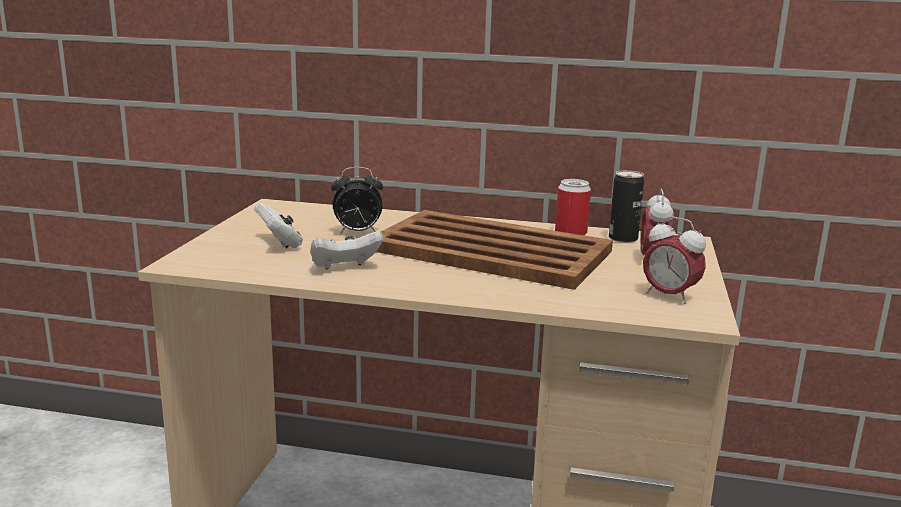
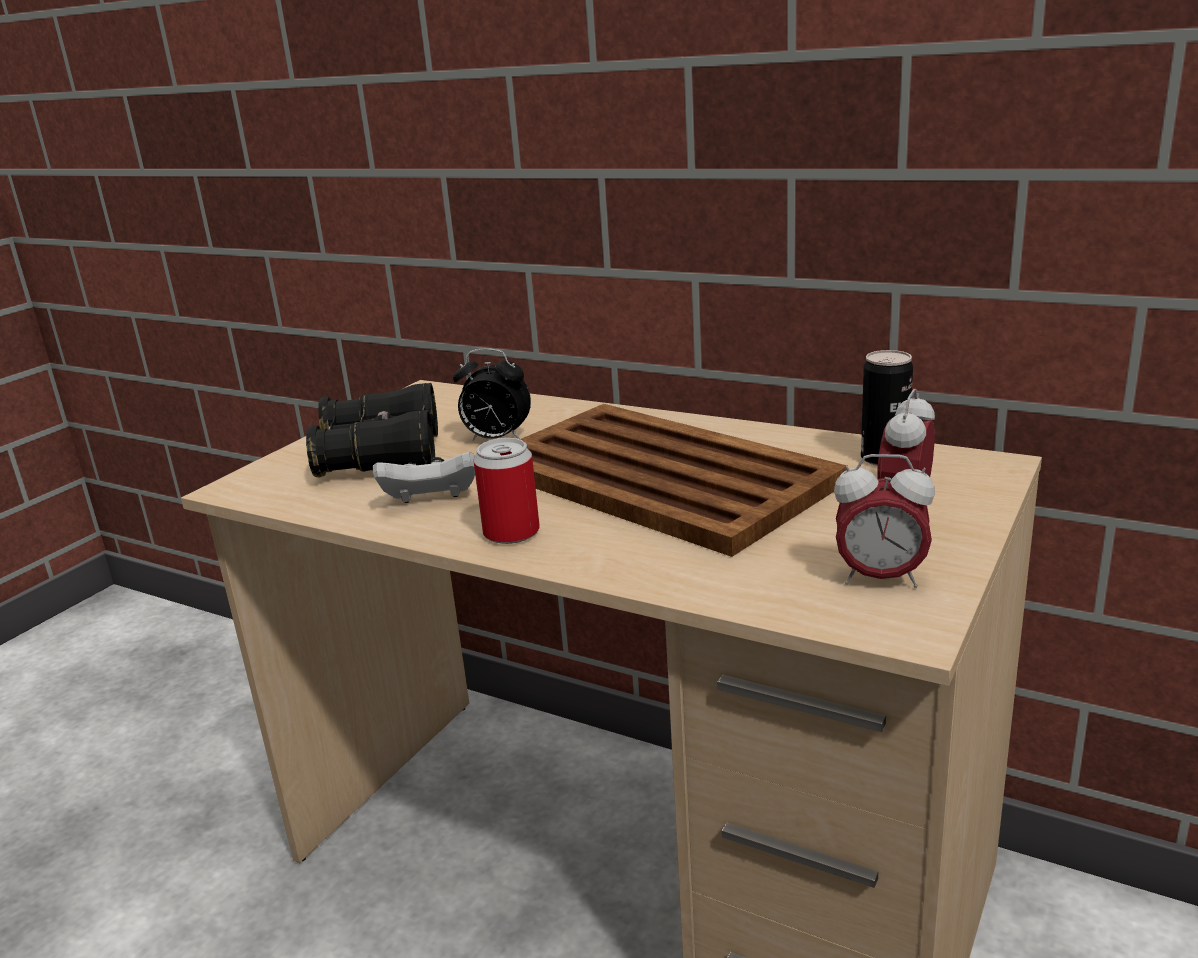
camera: 20 degrees right, 5 degrees up
(280, 243) = (382, 456): white game controller -> black binoculars
(570, 233) = (806, 446): can -> can (511, 533)
(669, 296) = (880, 578): alarm clock -> alarm clock turned 45 degrees counterclockwise

